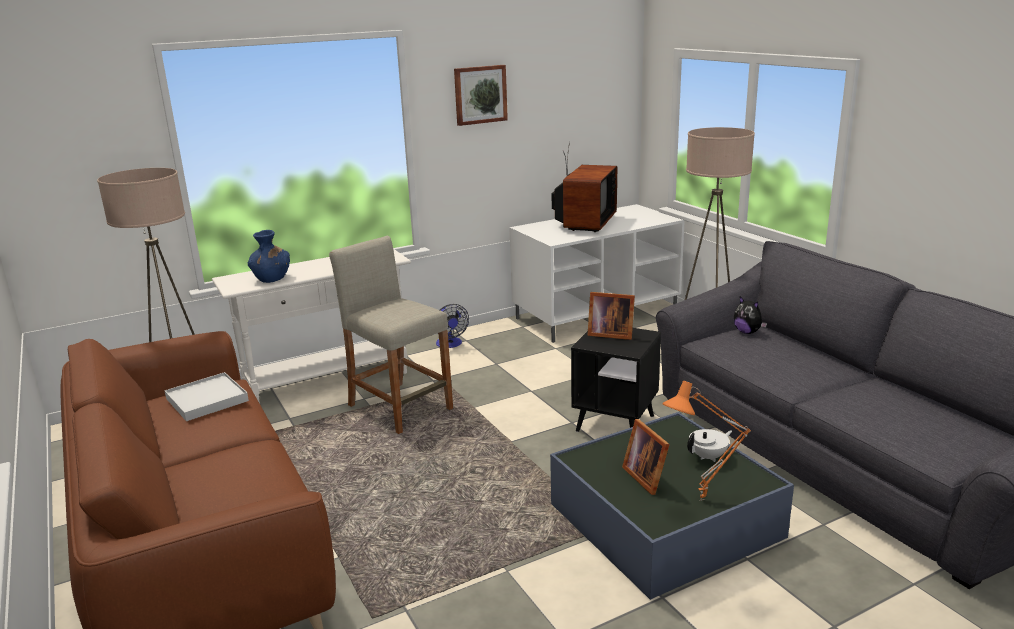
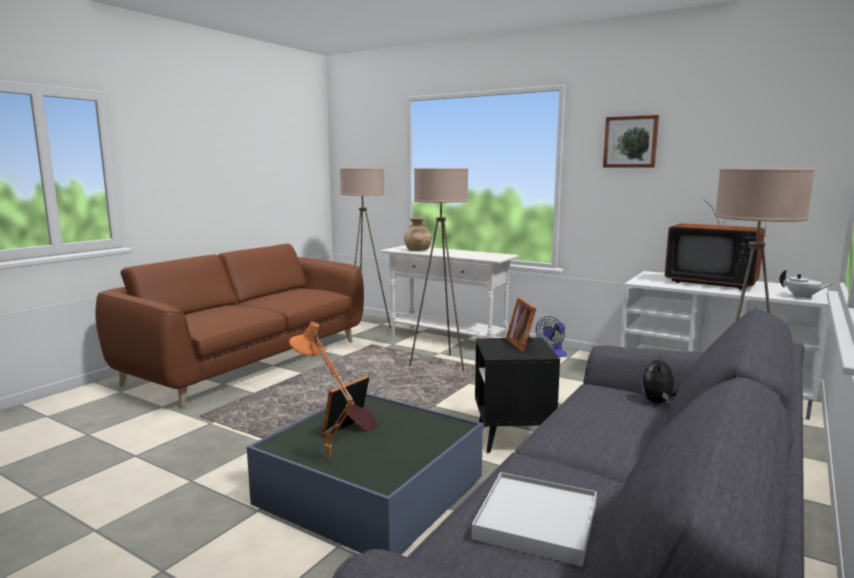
camera: 60 degrees right, 10 degrees down
(207, 400) = (307, 293): white tray -> white tray (536, 521)
(271, 279) = (417, 250): blue vase -> brown vase
(400, 407) = (440, 364): beige stool -> beige floor lamp
(584, 224) = (710, 282): television -> television turned 45 degrees clockwise
(708, 456) = (410, 450): white teapot -> white teapot (802, 297)

